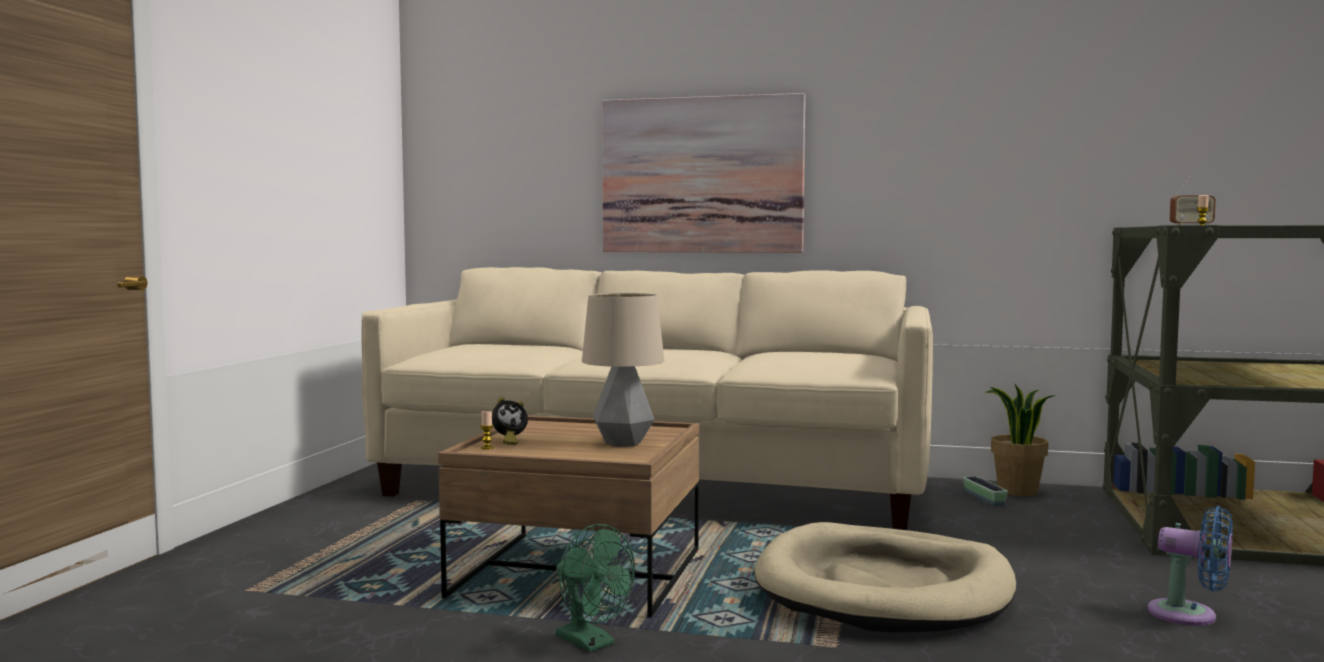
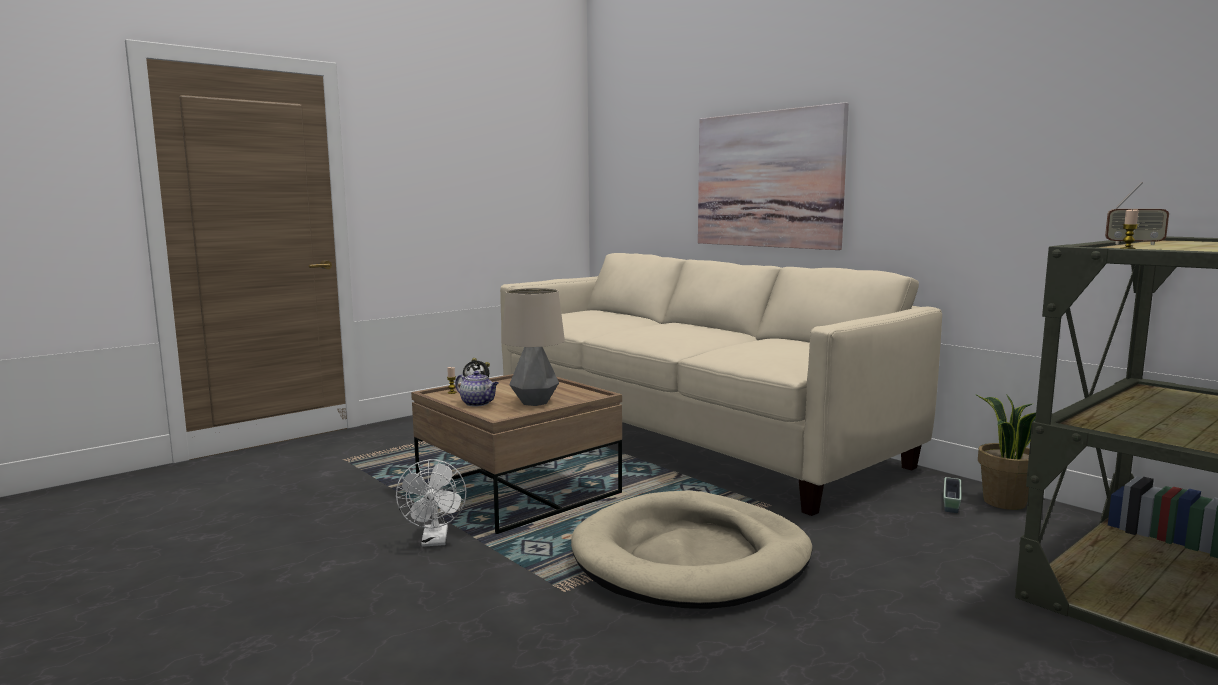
camera: 35 degrees right, 5 degrees up
(559, 453) = (478, 403): none -> teapot
(591, 643) = (435, 541): green fan -> white fan
(1189, 615) = (919, 665): blue fan -> none

